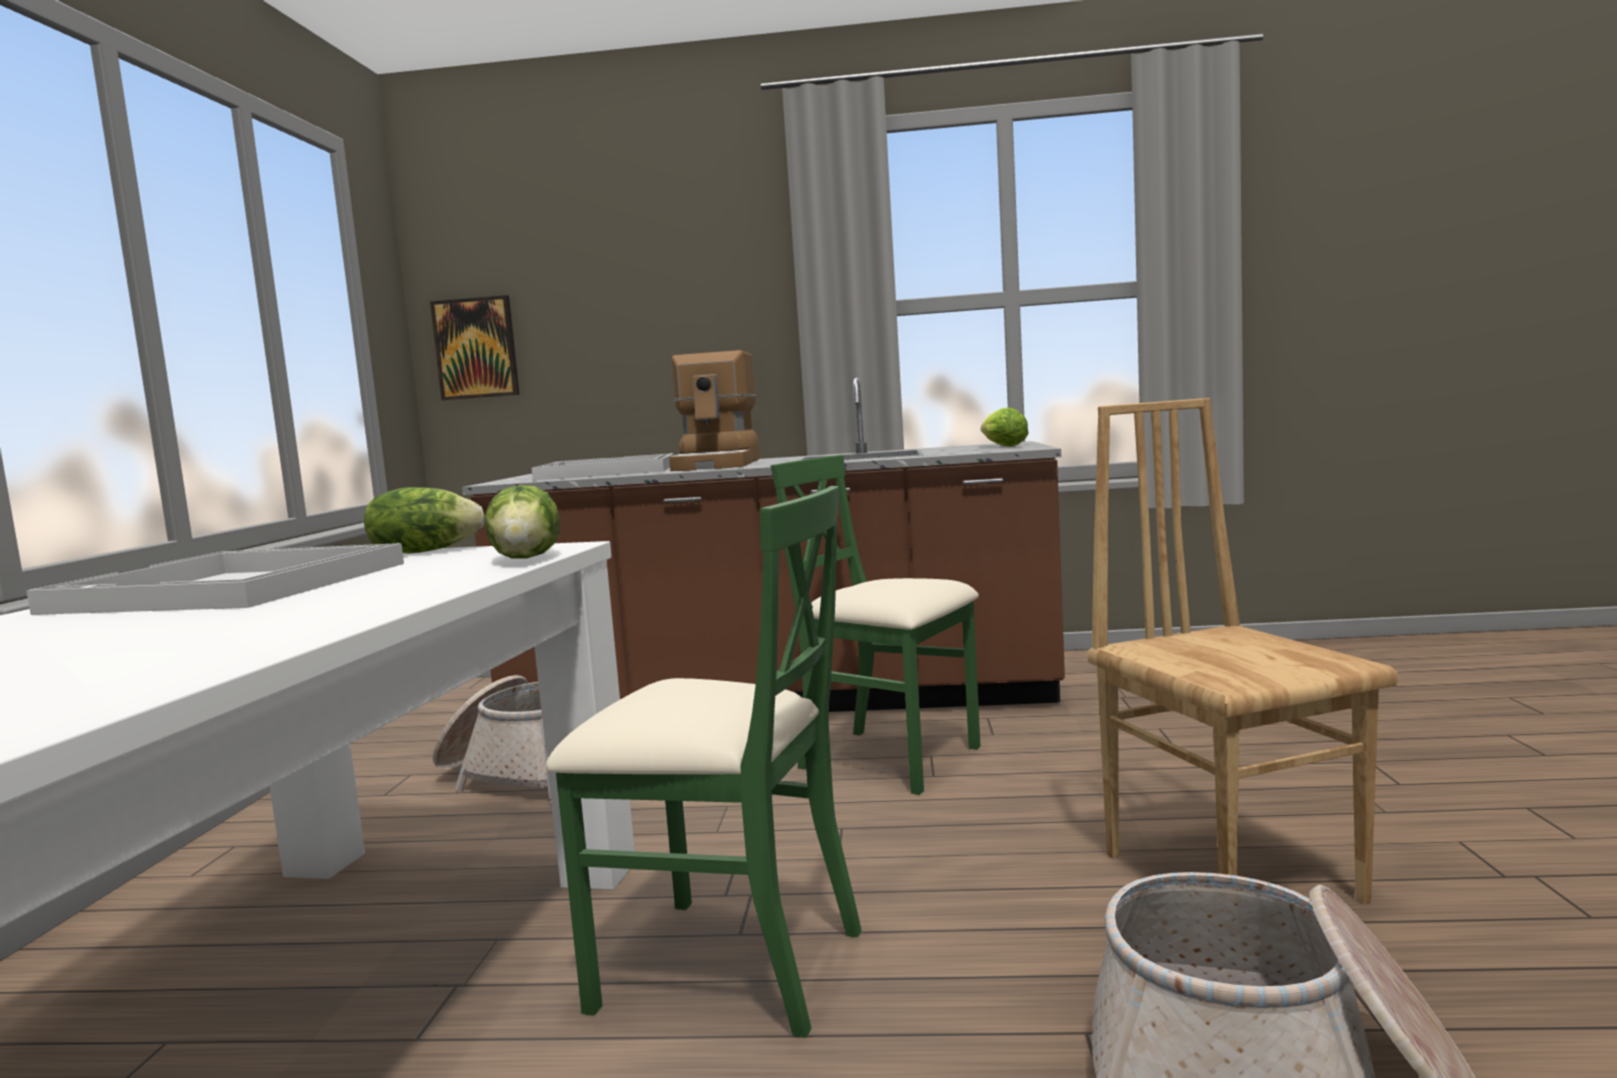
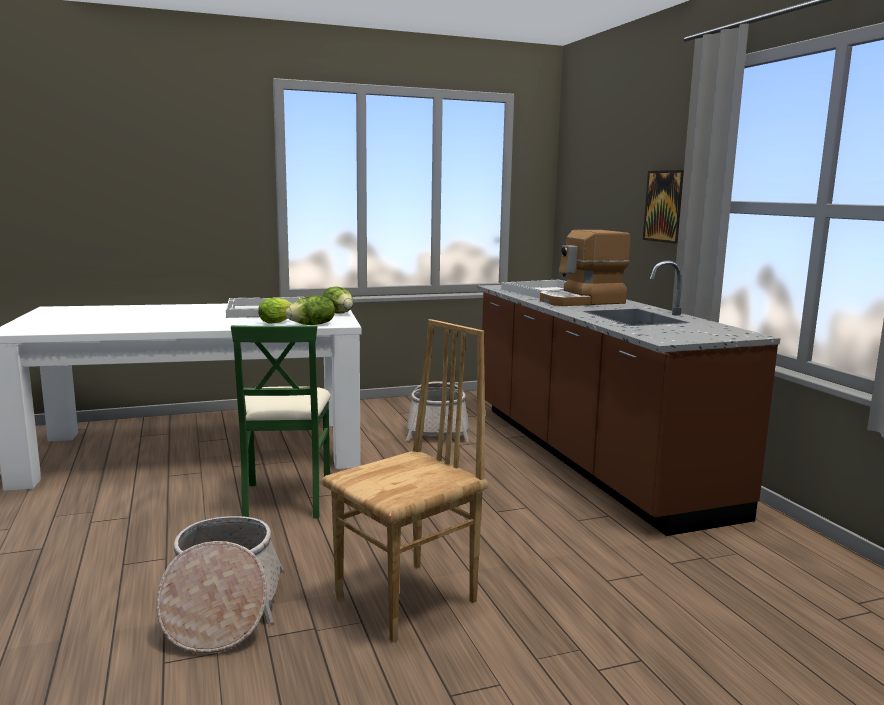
camera: 65 degrees right, 5 degrees up
(476, 348) = (572, 205): picture -> picture (665, 206)
(891, 759) = (512, 498): green chair -> none
(1001, 446) = (700, 335): lettuce -> lettuce (278, 322)

